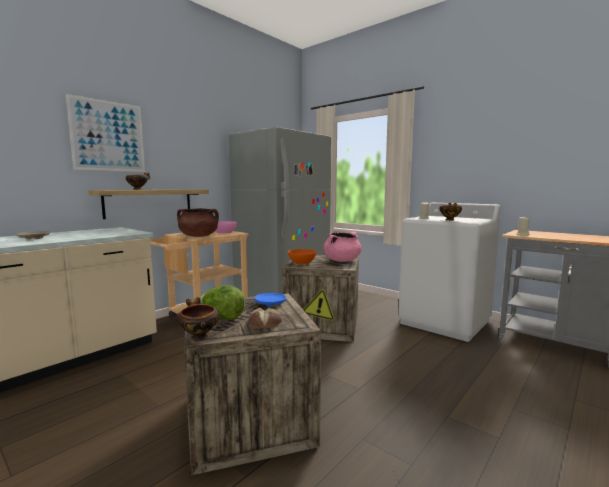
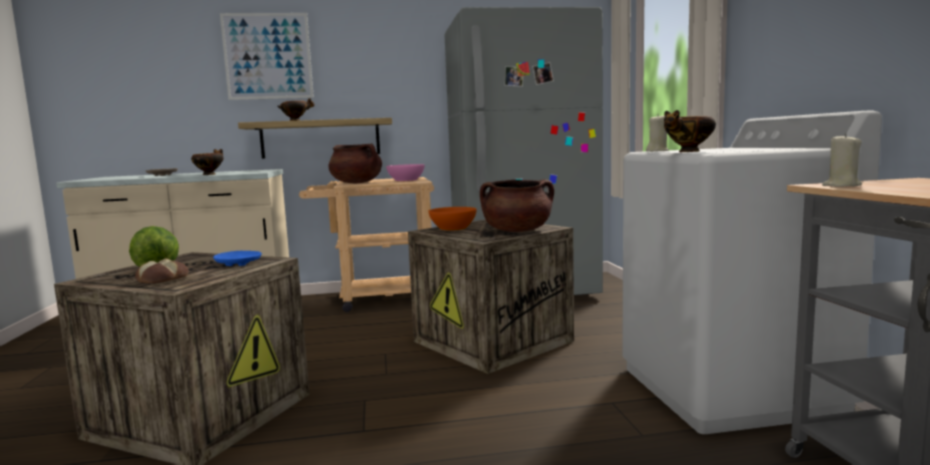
camera: 40 degrees right, 0 degrees up
(198, 337) = (86, 279): bowl -> bowl (209, 174)
(342, 261) = (517, 231): pink cooking pot -> brown cooking pot

